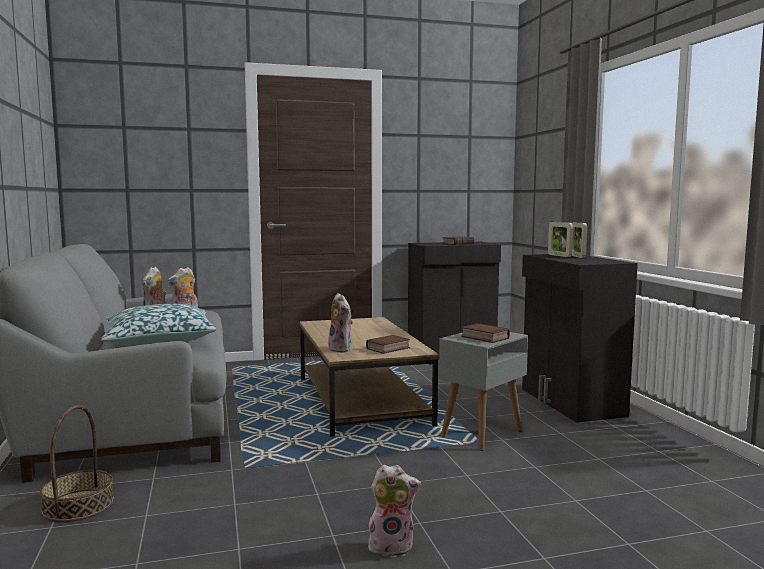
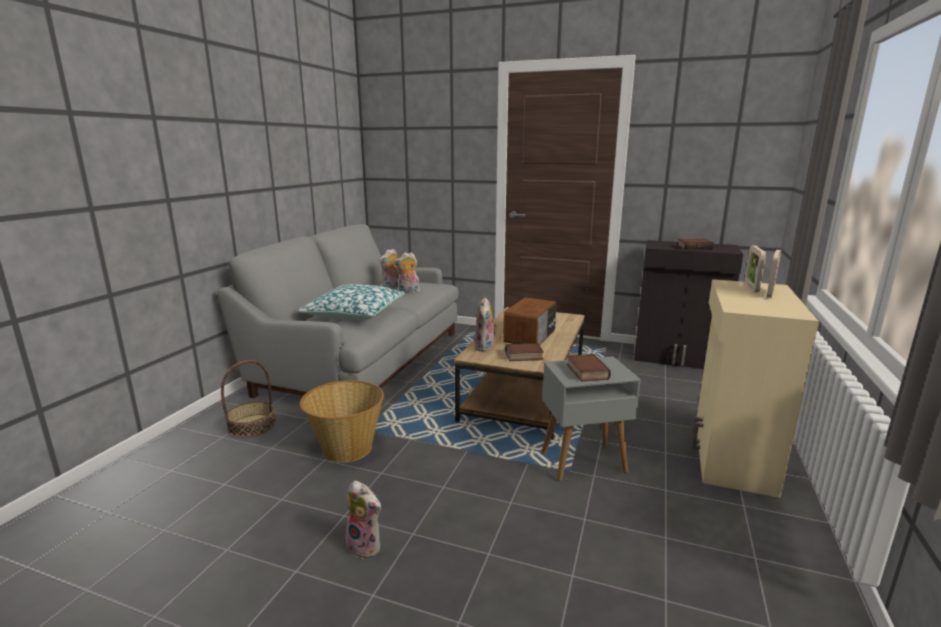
camera: 35 degrees right, 10 degrees up
(245, 488) = (346, 448): none -> basket
(367, 336) = (531, 336): none -> radio
(570, 402) = (730, 455): black cabinet -> beige cabinet

